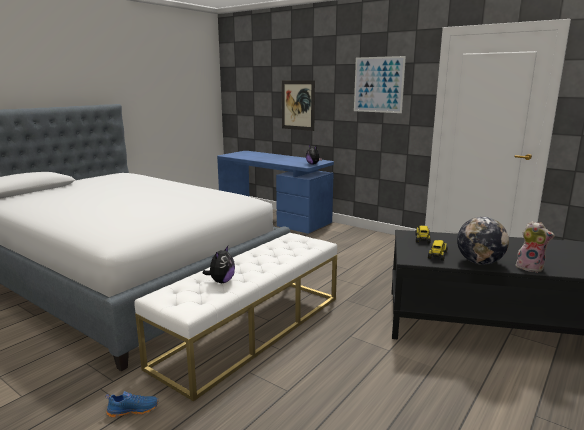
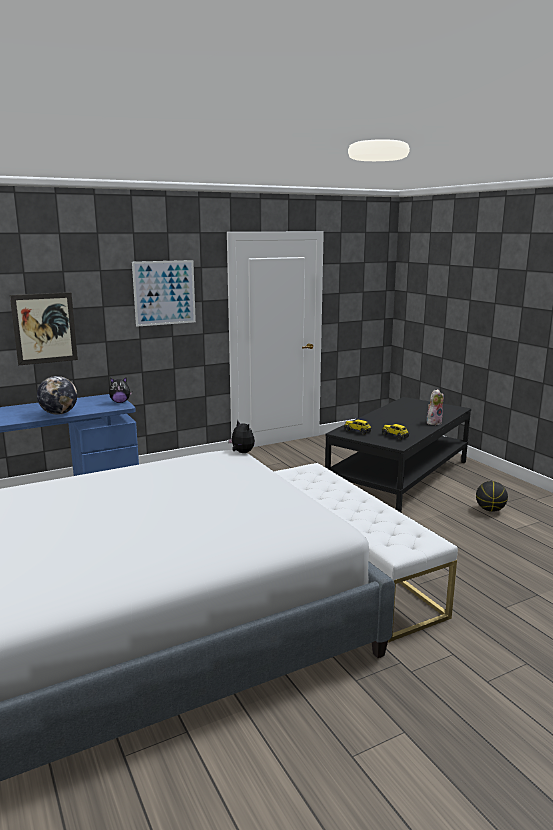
camera: 65 degrees left, 0 degrees up
(133, 409) = (453, 652): blue shoe -> none
(221, 281) = (378, 520): plush toy -> plush toy (241, 453)
(479, 262) = (417, 430): globe -> globe (59, 413)
(493, 404) = (490, 510): none -> basketball

